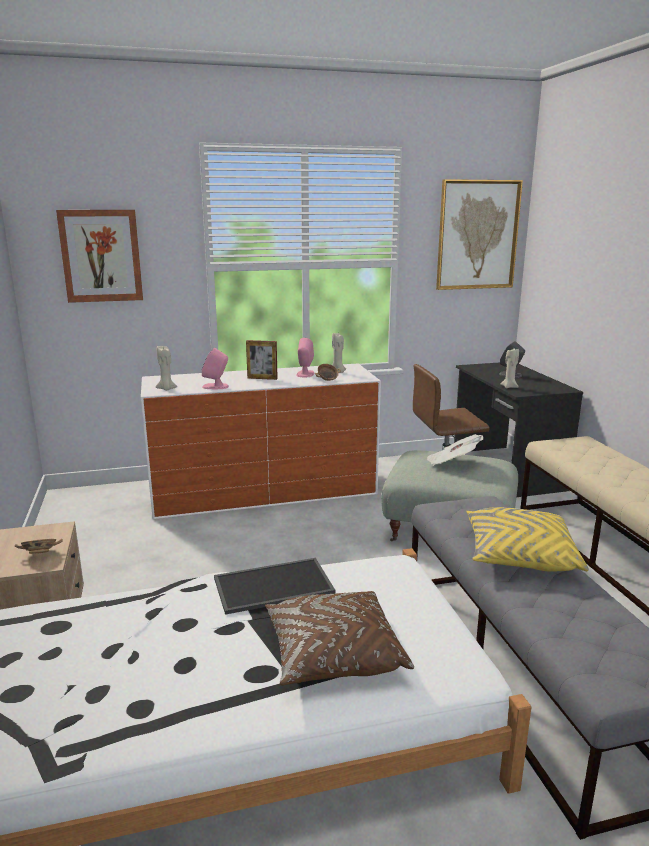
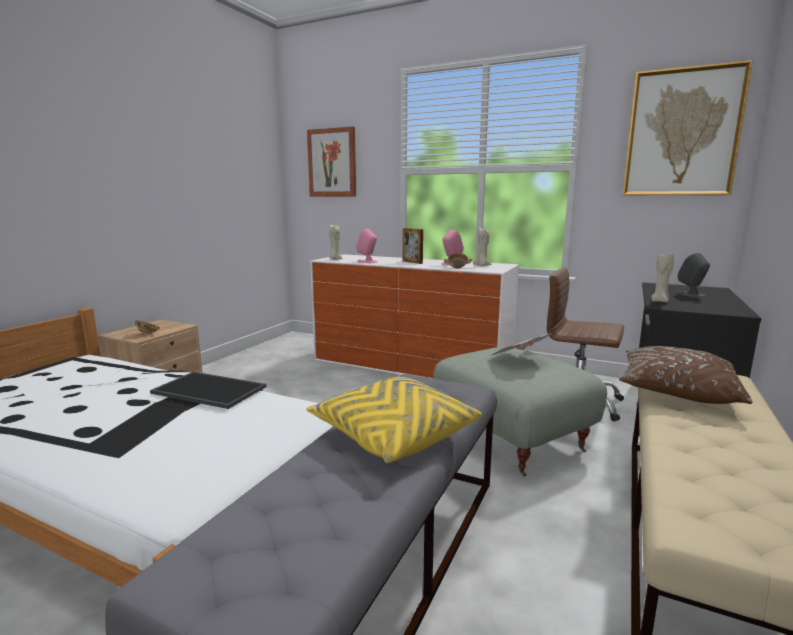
camera: 40 degrees right, 5 degrees down
(333, 654) = (140, 442): brown pillow -> brown pillow (676, 392)

